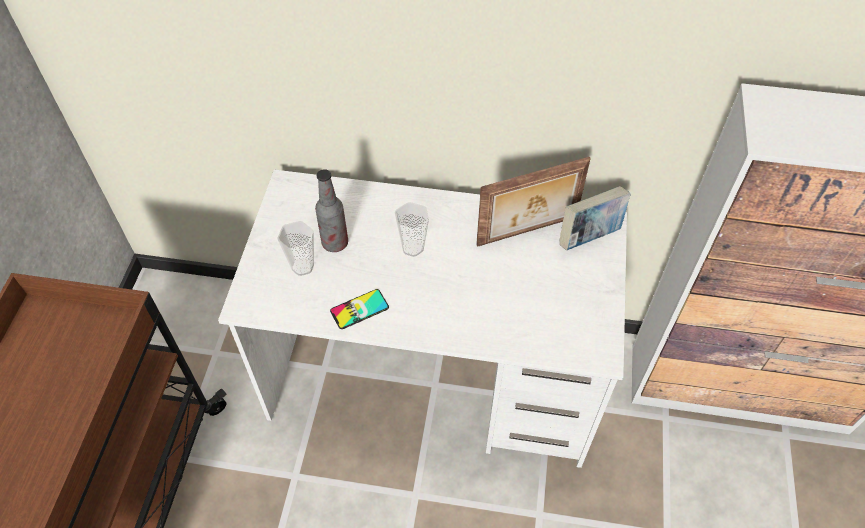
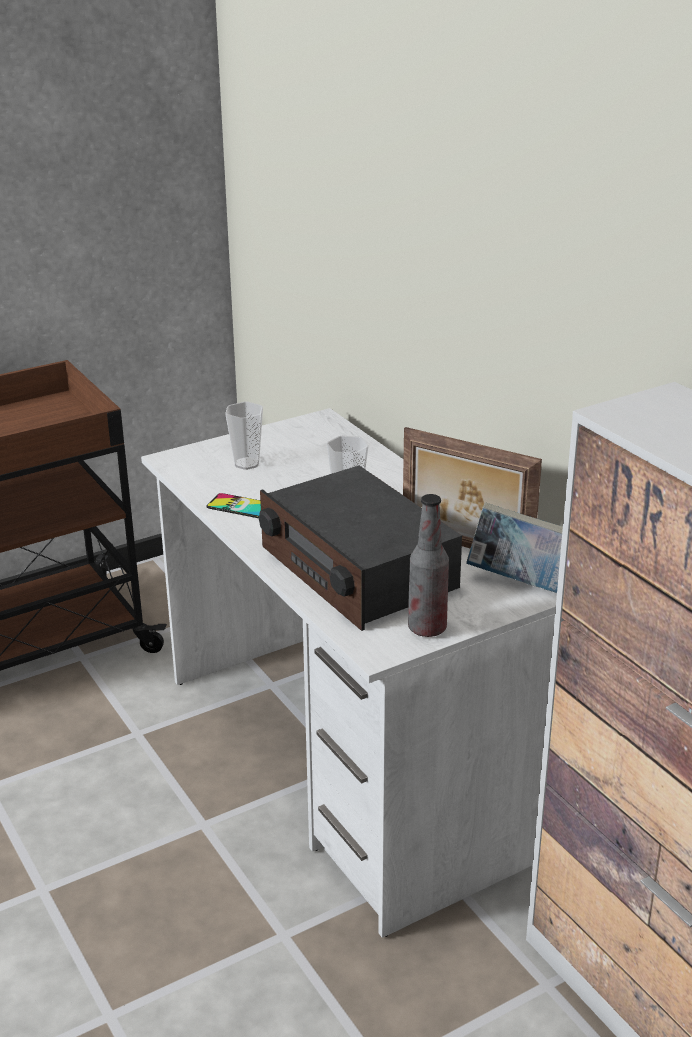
camera: 50 degrees right, 25 degrees down
(335, 243) = (294, 465): bottle -> bottle (427, 628)
(502, 301) = (357, 569): none -> radio

